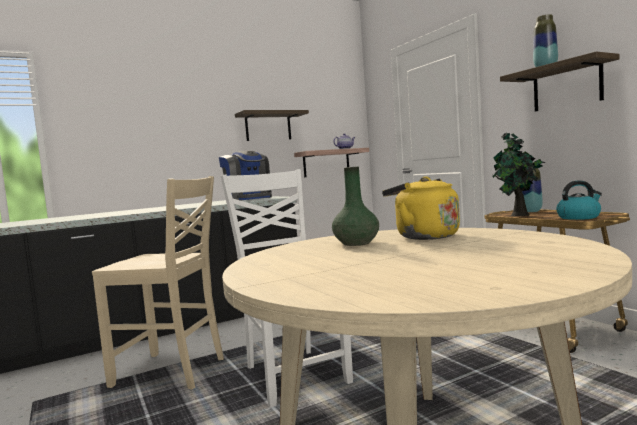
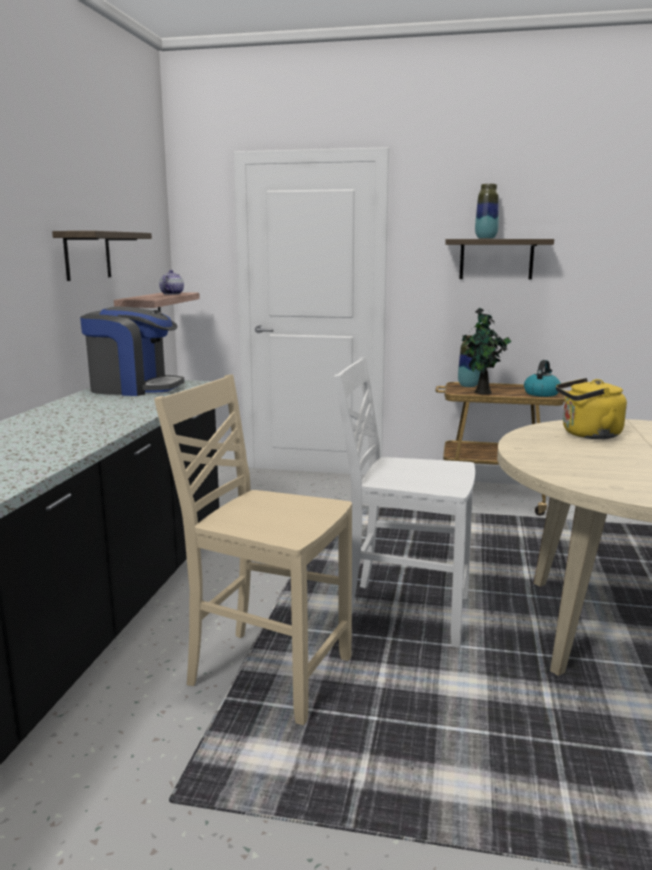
camera: 50 degrees left, 10 degrees up
(171, 372) = (267, 672): beige chair -> beige chair turned 120 degrees counterclockwise
(356, 243) = (573, 451): green vase -> none

